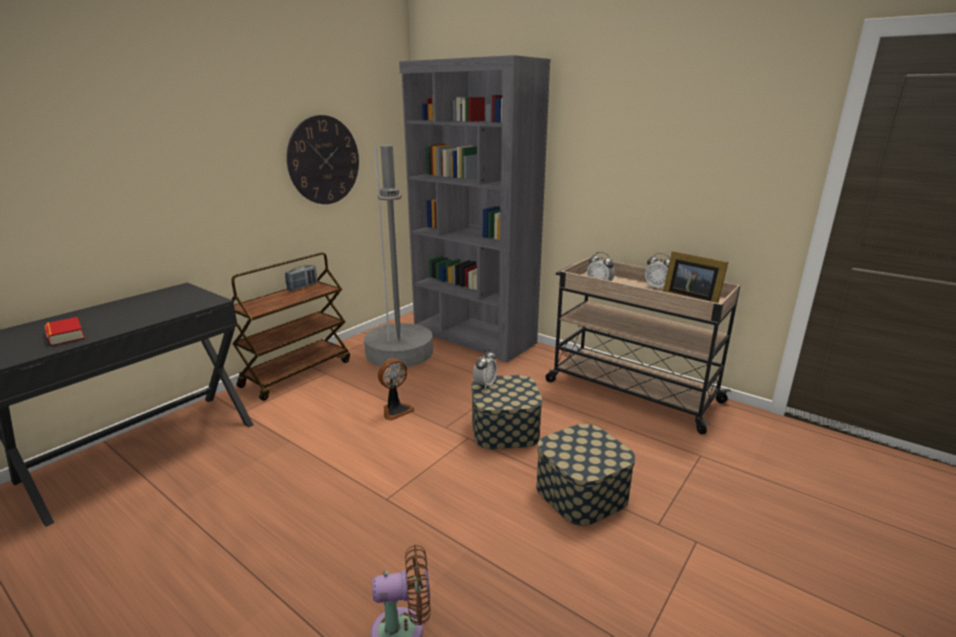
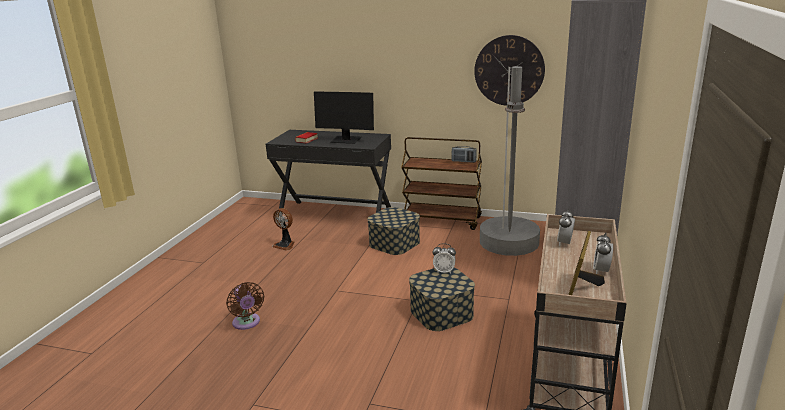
camera: 70 degrees right, 0 degrees up
(148, 309) = (346, 140): none -> monitor
(396, 410) = (428, 265): fan -> fan (285, 245)
(581, 492) = (386, 361): storage box -> storage box (394, 243)

